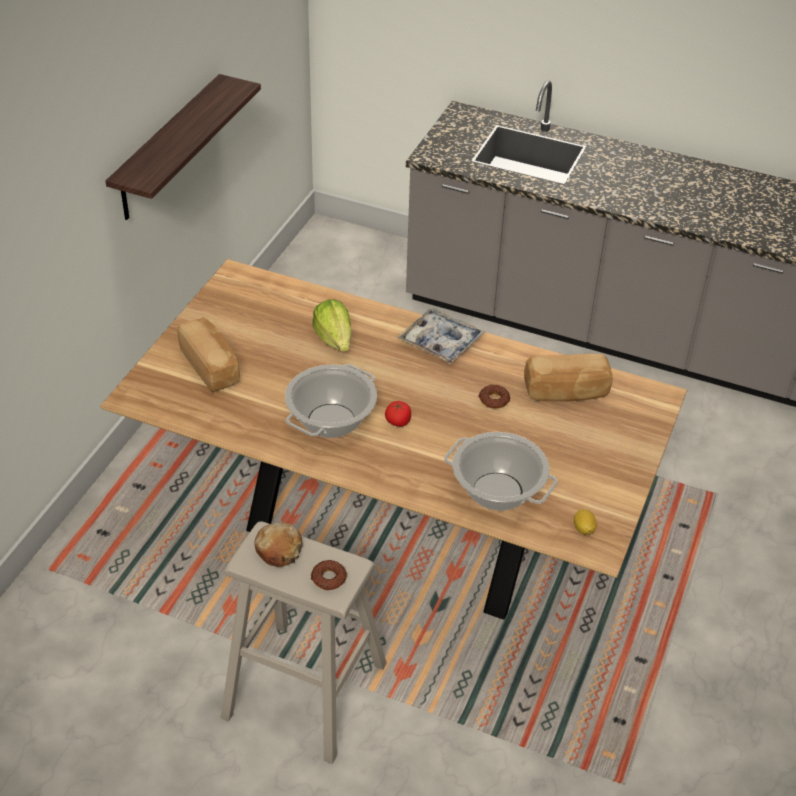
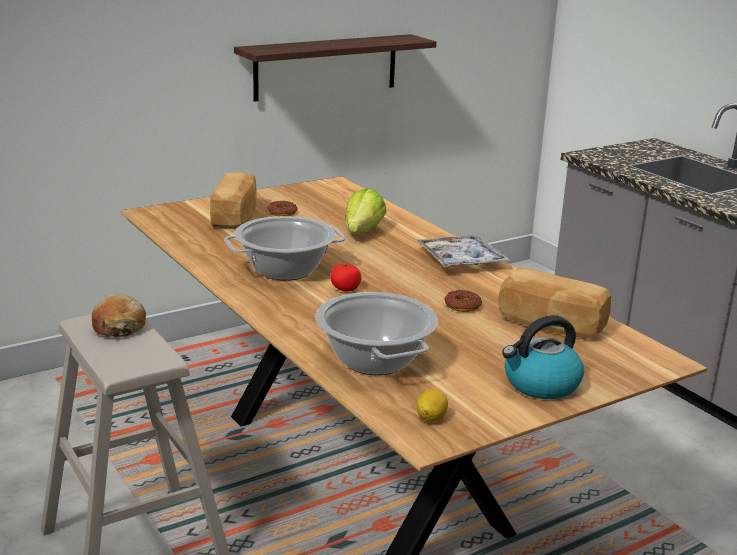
camera: 35 degrees right, 20 degrees down
(328, 578) = (129, 358): donut -> donut (282, 213)
(614, 460) = (540, 384): none -> kettle

